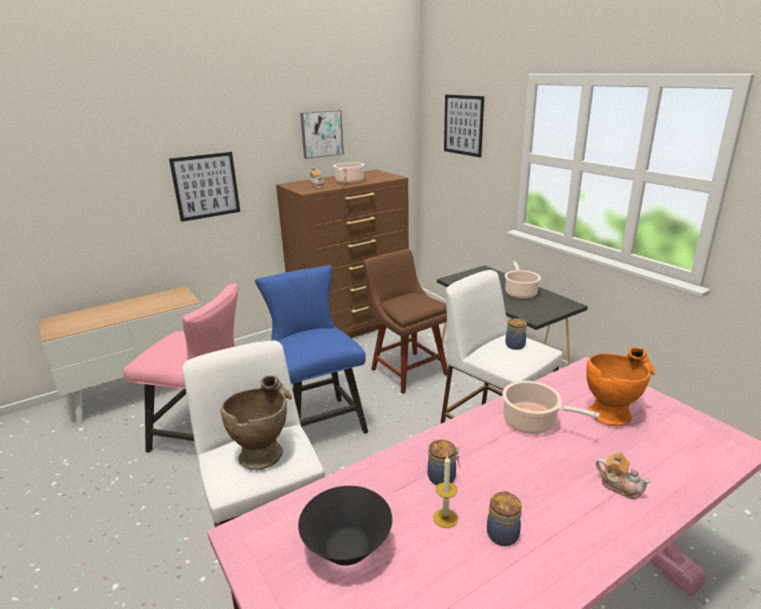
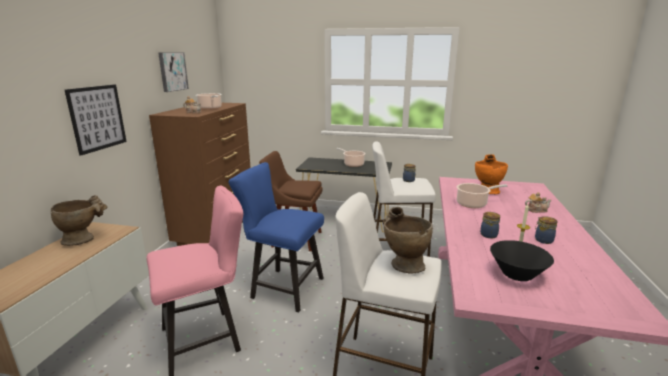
camera: 45 degrees left, 5 degrees down
(157, 300) = (84, 239): none -> beige vase
(463, 125) = (269, 65): picture -> none

